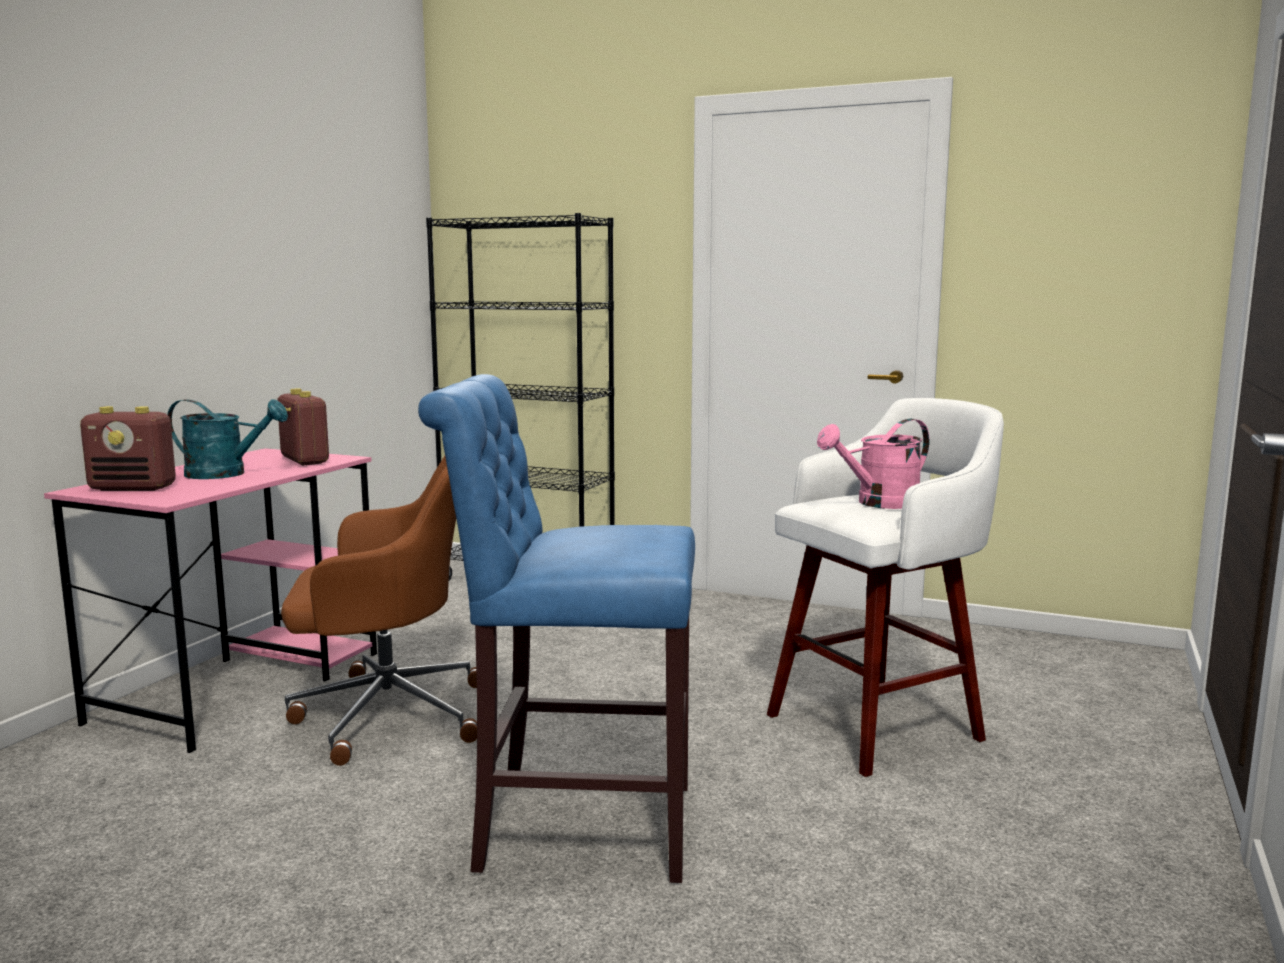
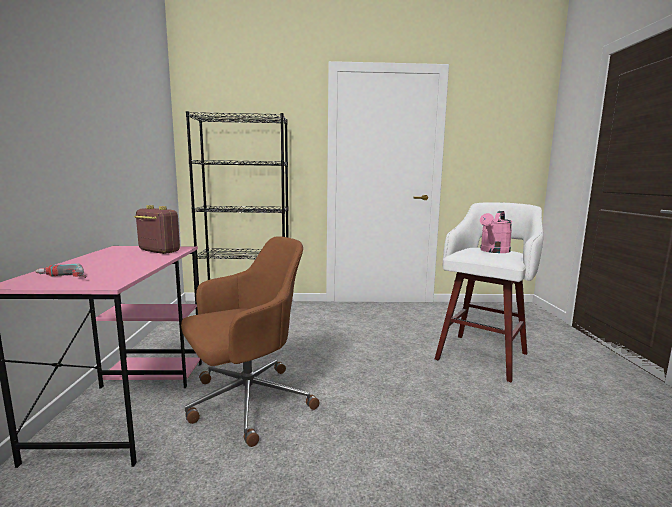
camera: 25 degrees left, 0 degrees up
(134, 488) = (61, 278): radio -> power drill
(226, 474) = (119, 263): turquoise watering can -> none
(572, 827) = (428, 450): blue stool -> none

